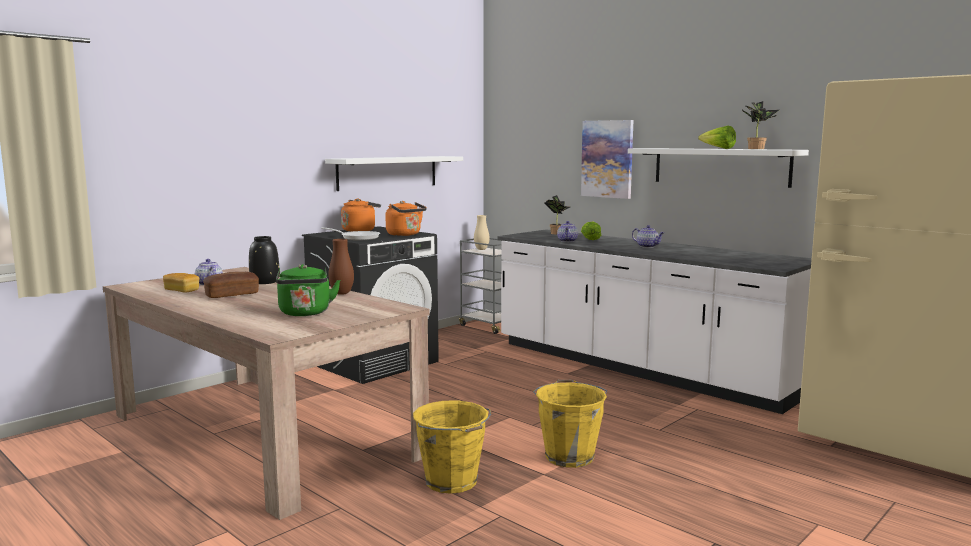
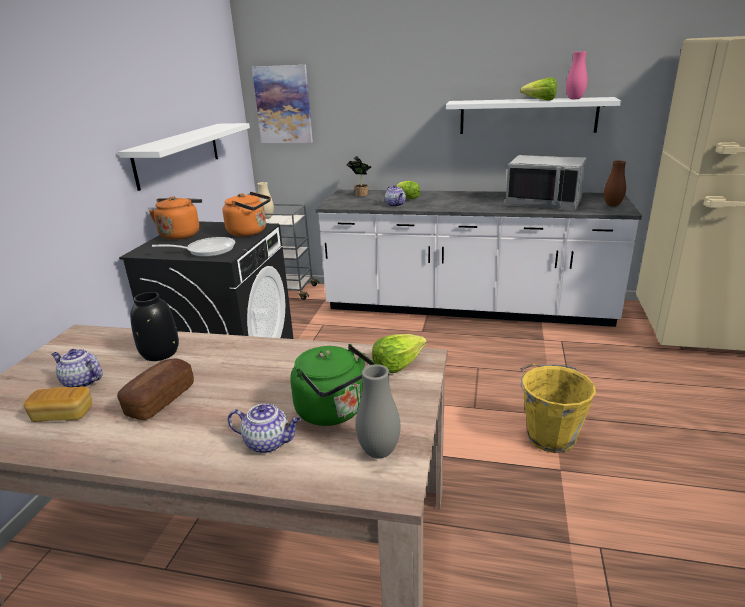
camera: 30 degrees left, 15 degrees up
(296, 327) = (379, 452): none -> grey vase
(341, 293) = (301, 349): brown vase -> brown vase (612, 205)
(382, 307) = (397, 364): none -> lettuce
(452, 482) = (507, 521): yellow bucket -> none
(607, 159) = (404, 113): picture -> picture (283, 105)
(648, 246) = (475, 200): teapot -> teapot (268, 442)
(710, 254) = (544, 202): none -> grey microwave
(757, 149) = (574, 99): potted plant -> pink vase

